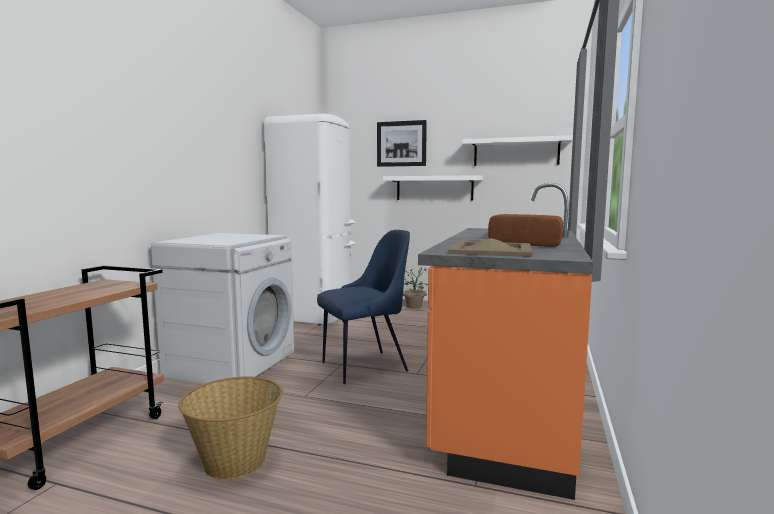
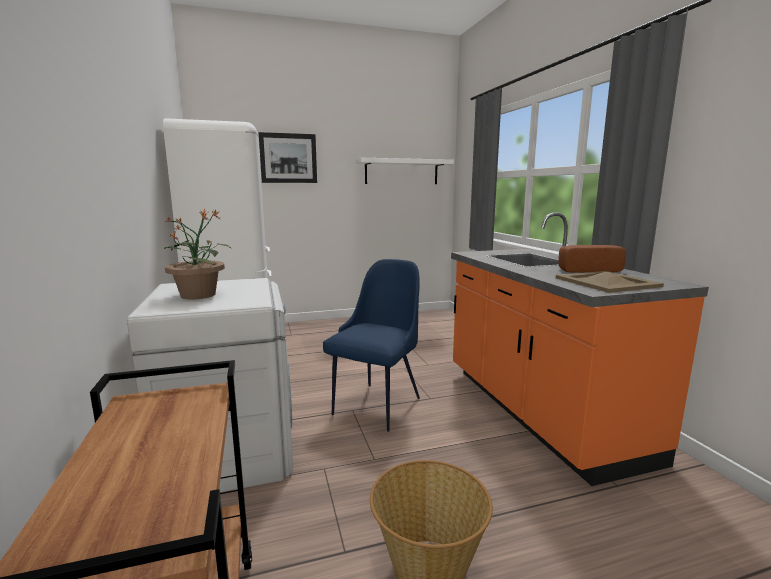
camera: 35 degrees left, 5 degrees up
(414, 306) = (322, 327): potted plant -> potted plant (199, 295)
(434, 188) = (326, 206): white shelf -> none

